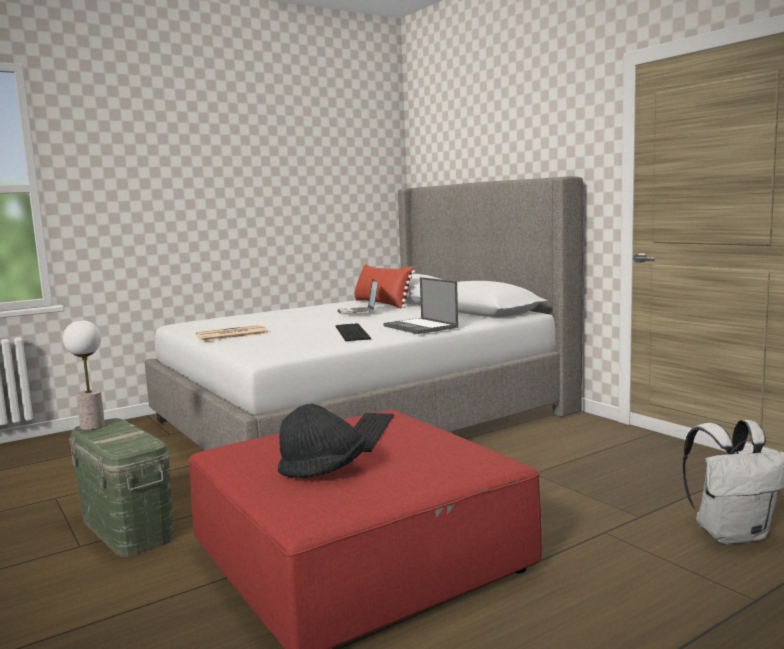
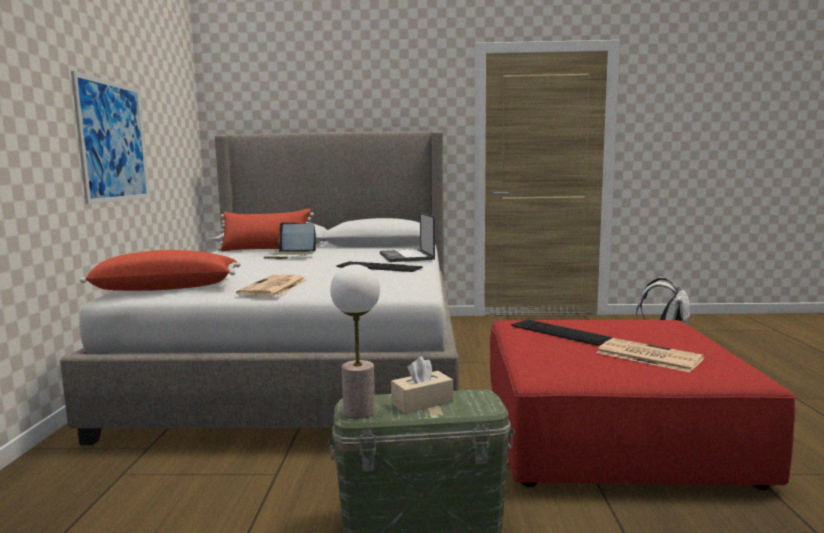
camera: 55 degrees left, 0 degrees up
(119, 434) = (422, 402): none -> beige tissue box
(202, 324) = (167, 288): none -> red pillow
(259, 207) = (113, 141): none -> picture
(323, 471) = (647, 356): black hat -> newspaper
(421, 327) = (407, 256): laptop -> laptop turned 75 degrees clockwise

